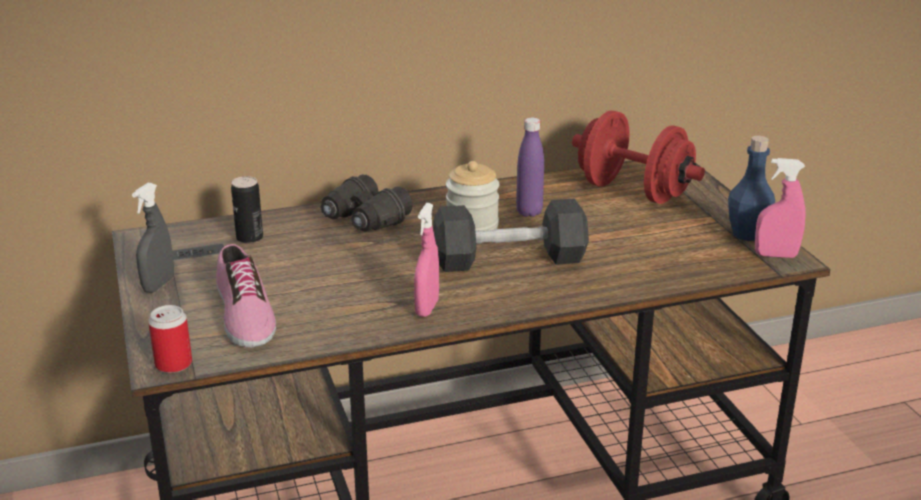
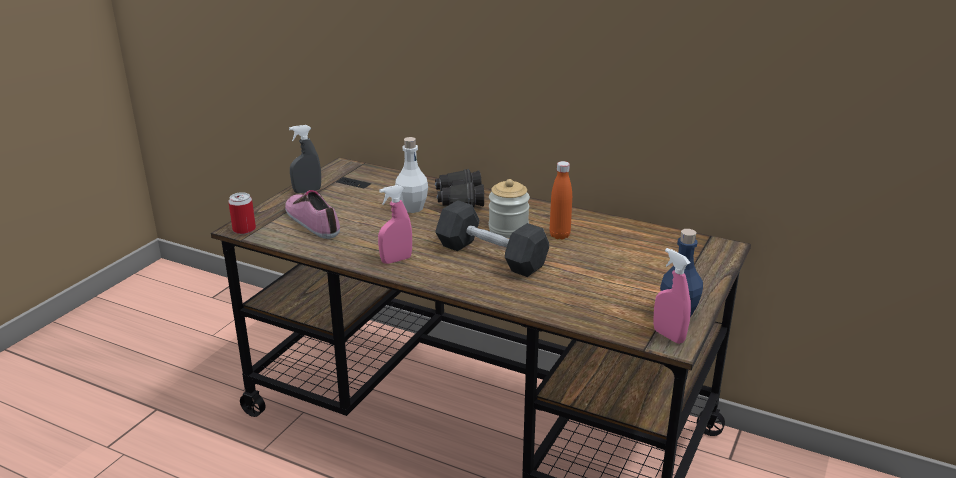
camera: 45 degrees right, 0 degrees up
(243, 314) = (313, 221): shoe -> shoe turned 120 degrees clockwise
(249, 238) = (387, 185): can -> none
(330, 249) = (412, 208): none -> white bottle
(529, 212) = (559, 235): purple bottle -> orange bottle
(633, 191) = (655, 252): red dumbbell -> none

